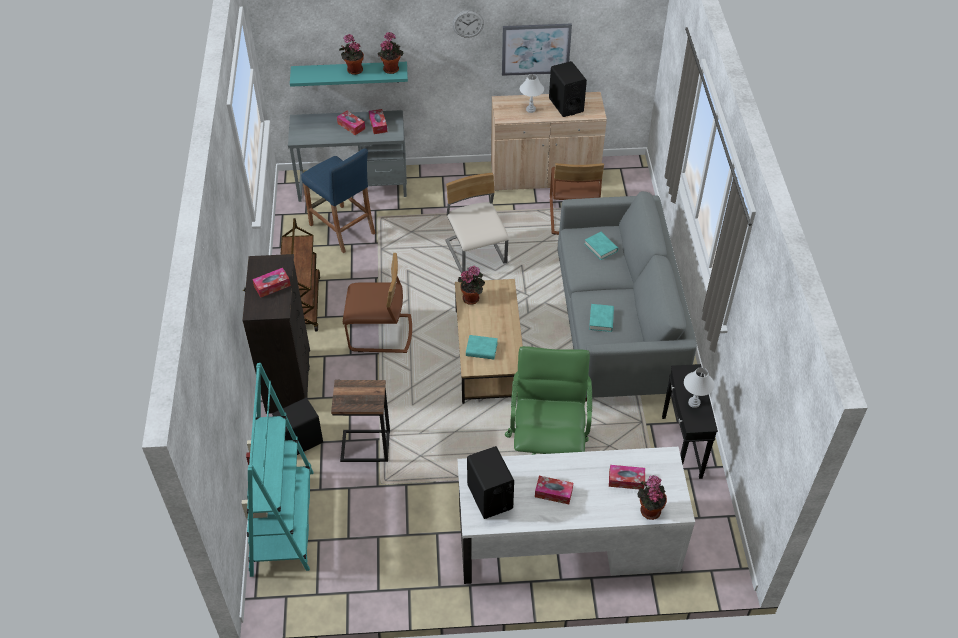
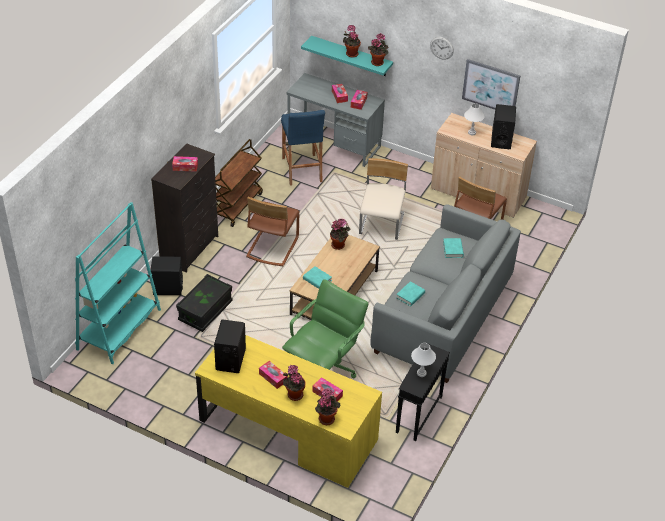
camera: 30 degrees right, 5 degrees down
(365, 447) = (205, 311): side table -> black storage box
(380, 334) = (272, 247): brown chair -> brown chair turned 75 degrees clockwise
(567, 540) = (288, 430): white desk -> yellow desk
(592, 501) = (294, 394): none -> potted plant

